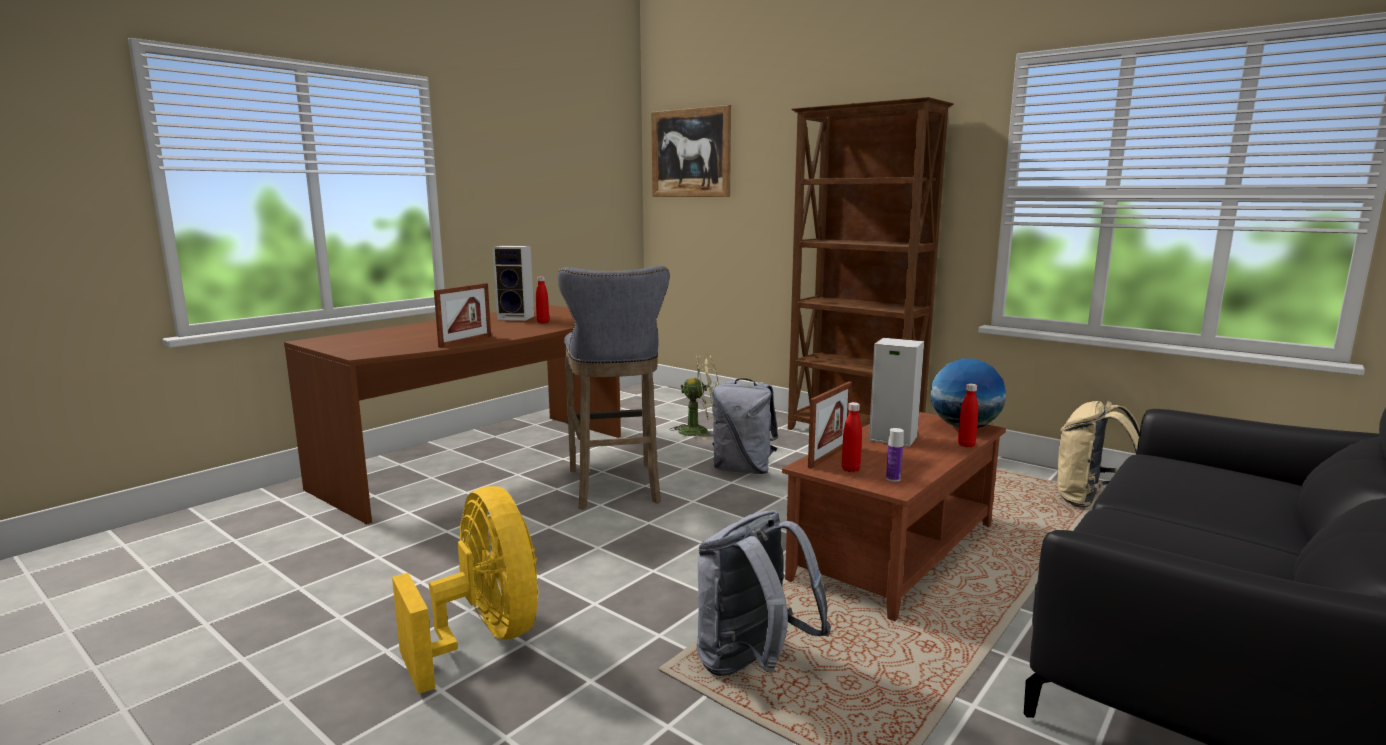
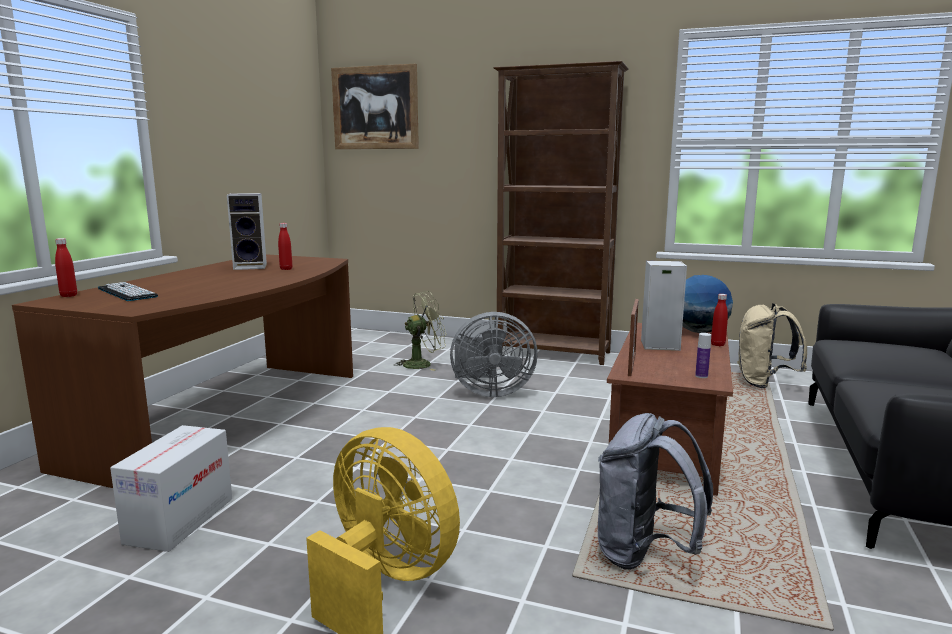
camera: 20 degrees left, 0 degrees up
(370, 548) = (180, 520): none -> cardboard box
(379, 337) = (127, 293): none -> keyboard
(465, 341) = (236, 290): picture frame -> none
(615, 488) = (389, 423): grey stool -> none
(743, 469) = (489, 392): grey backpack -> grey fan
(850, 469) = (661, 373): red bottle -> red bottle (68, 295)

